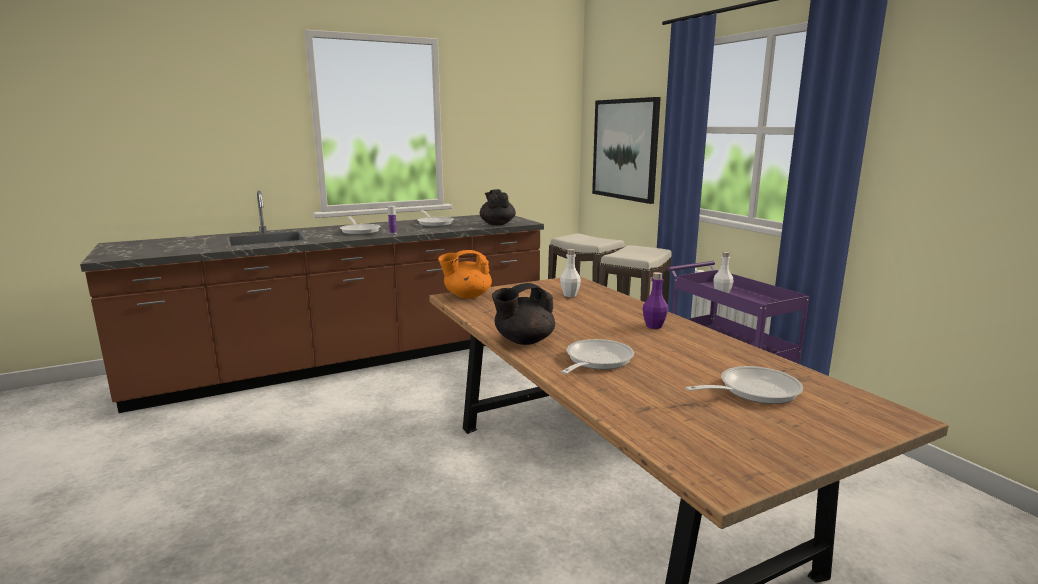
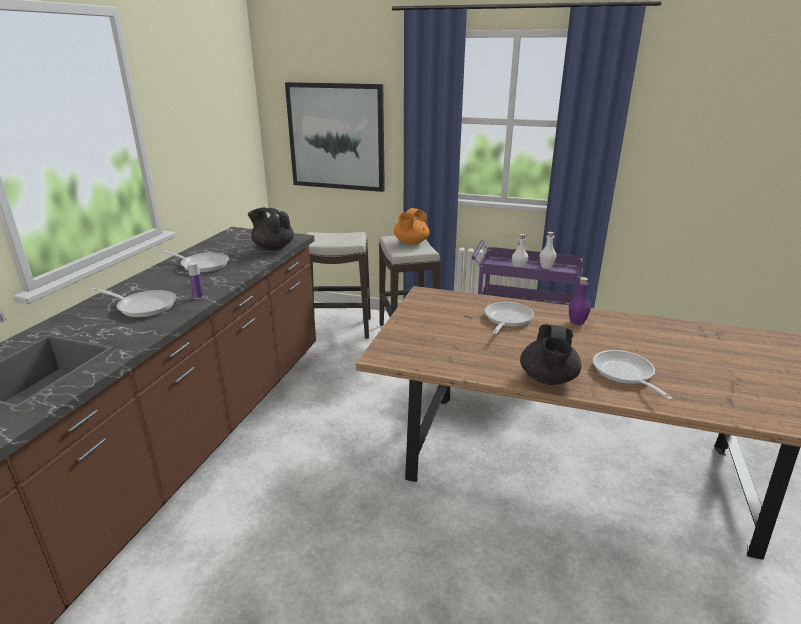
camera: 45 degrees left, 10 degrees up
(466, 296) = (392, 349): orange teapot -> orange teapot (411, 243)
(570, 295) = (461, 312): white bottle -> white bottle (546, 267)
(752, 391) = (727, 355): frying pan -> frying pan (506, 320)

